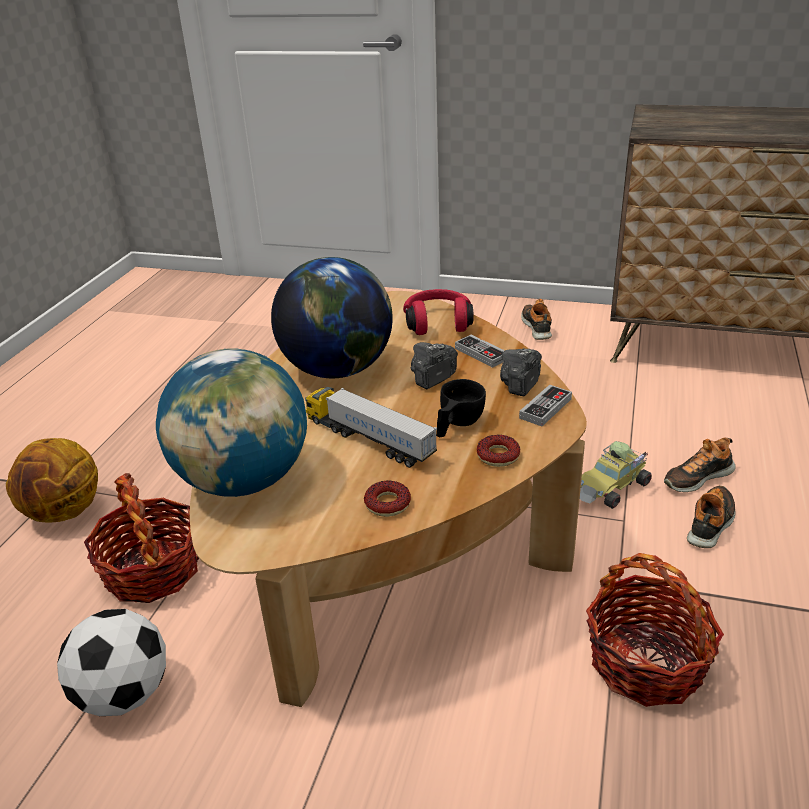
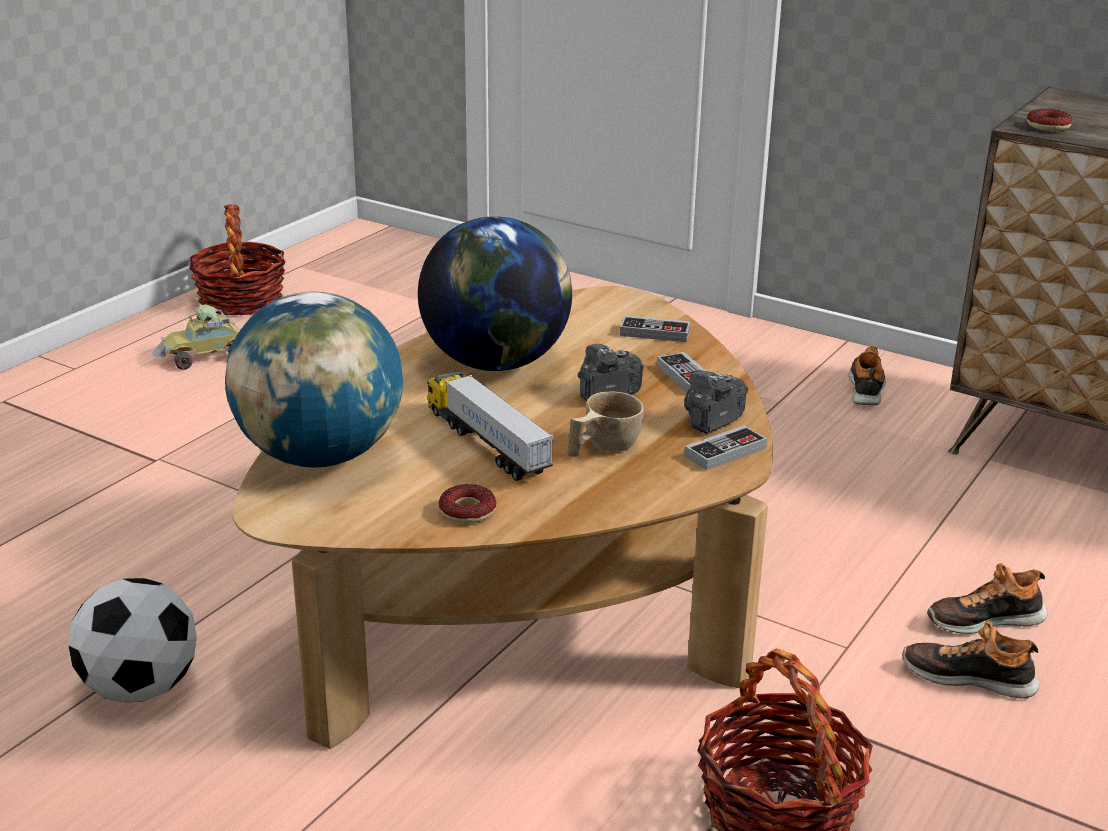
camera: 15 degrees right, 5 degrees down
(64, 512) = (152, 488): basketball -> none
(152, 570) = (225, 571): basket -> basket (241, 300)
(437, 323) = (654, 333): red headphones -> game controller
(456, 425) = (602, 448): black cup -> beige cup
(498, 456) = (630, 490): donut -> donut (1048, 126)
(612, 488) = (854, 606): toy car -> toy car (205, 357)
(711, 523) = (968, 677): shoe -> shoe turned 120 degrees counterclockwise

